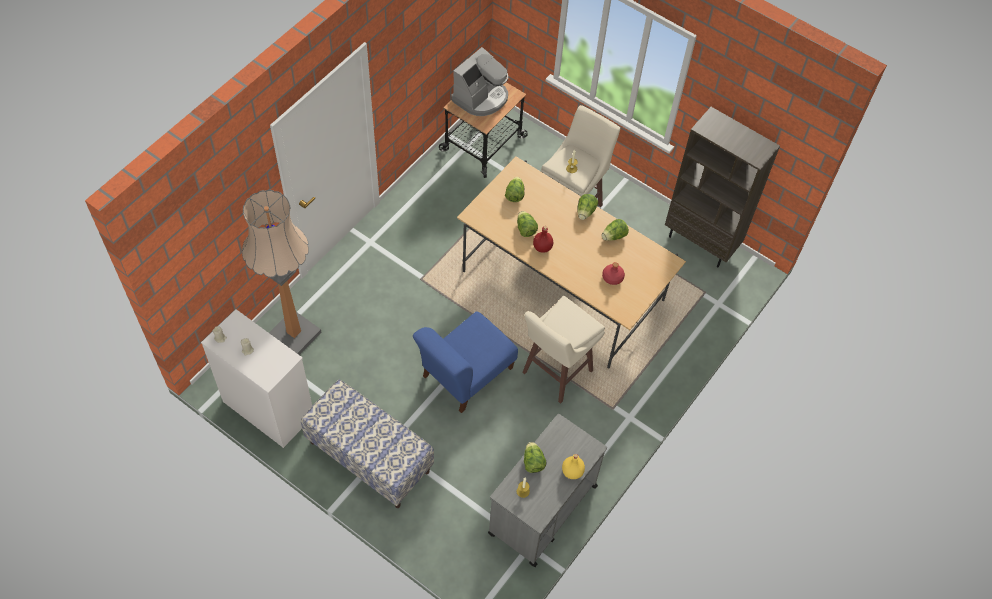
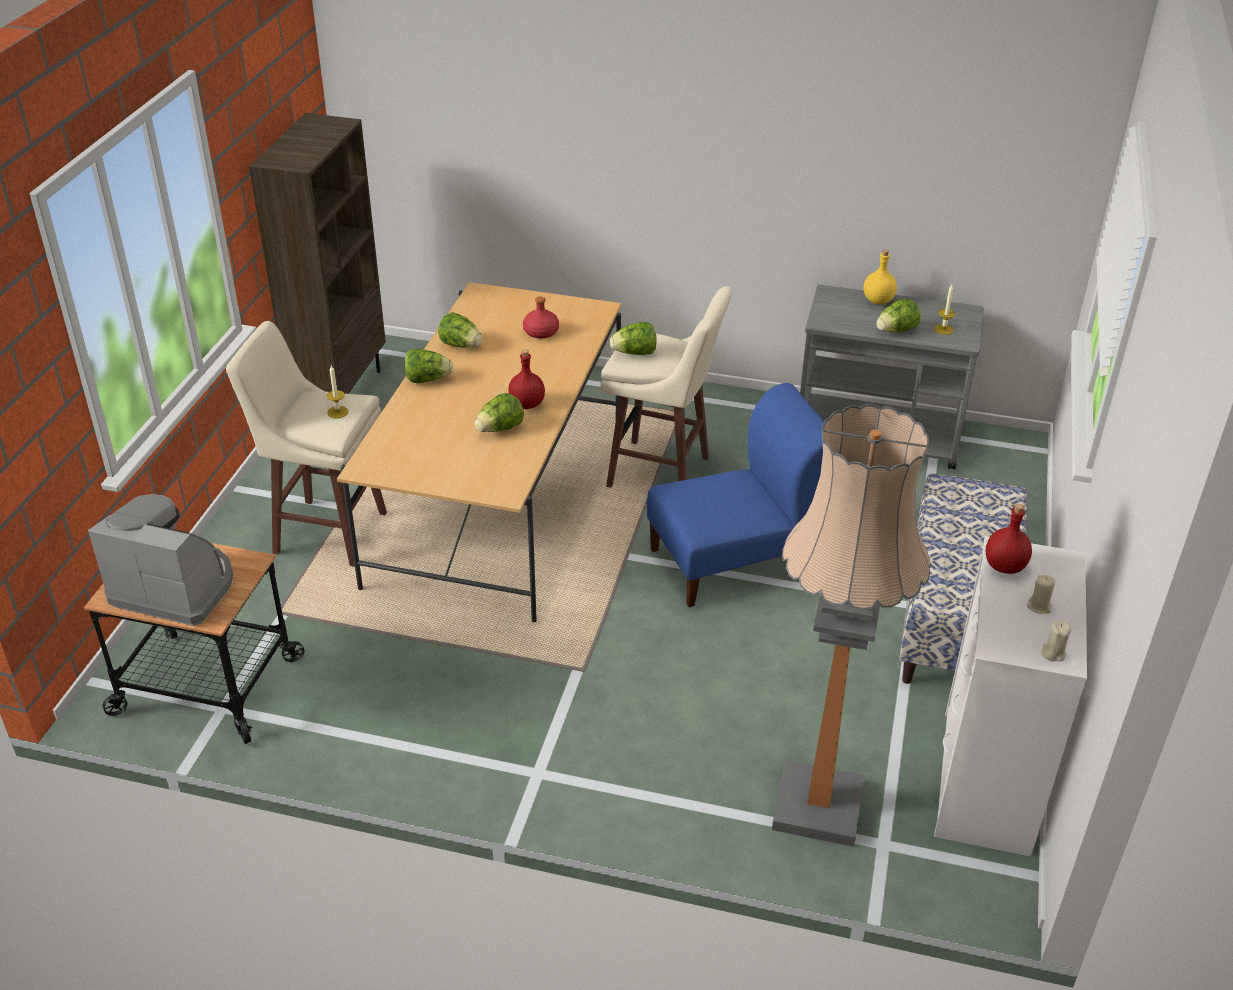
camera: 110 degrees left, 20 degrees down
(278, 352) = (1004, 567): none -> red bottle
(465, 375) = (733, 561): blue chair -> blue chair turned 45 degrees counterclockwise
(514, 194) = (431, 457): lettuce -> lettuce (634, 353)

